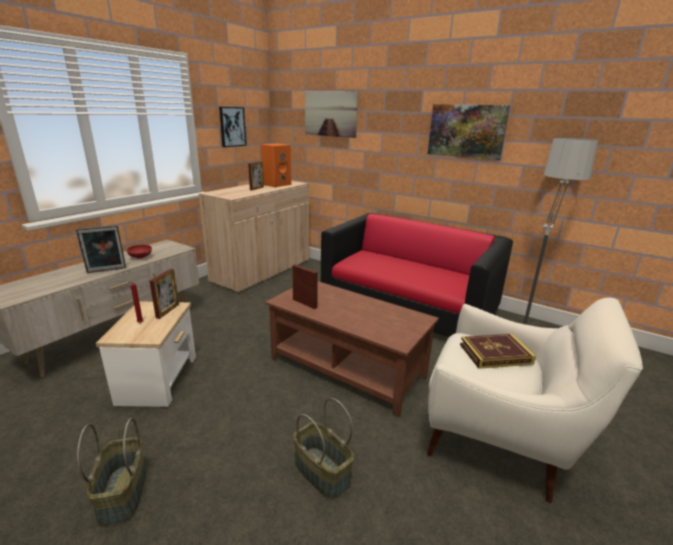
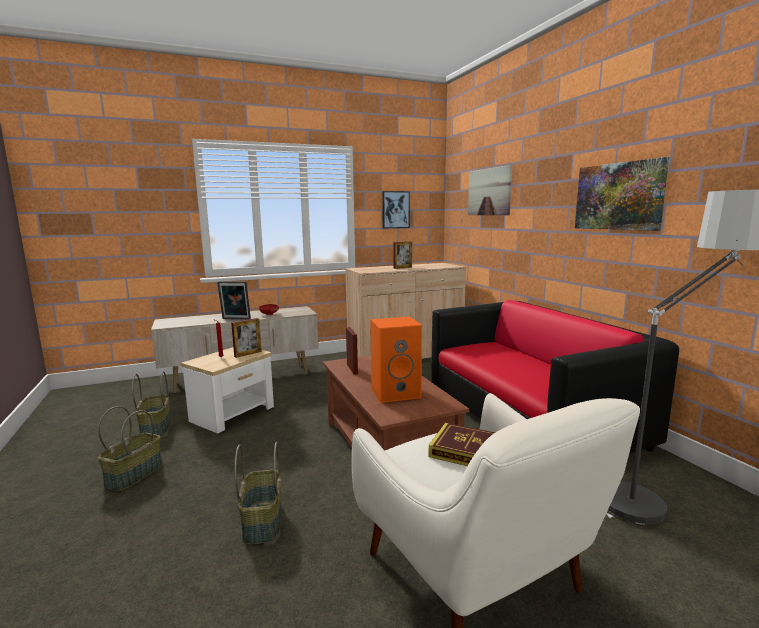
camera: 35 degrees right, 10 degrees down
(74, 428) = (155, 428): none -> basket
(277, 184) = (430, 266): orange speaker -> orange speaker (396, 392)

